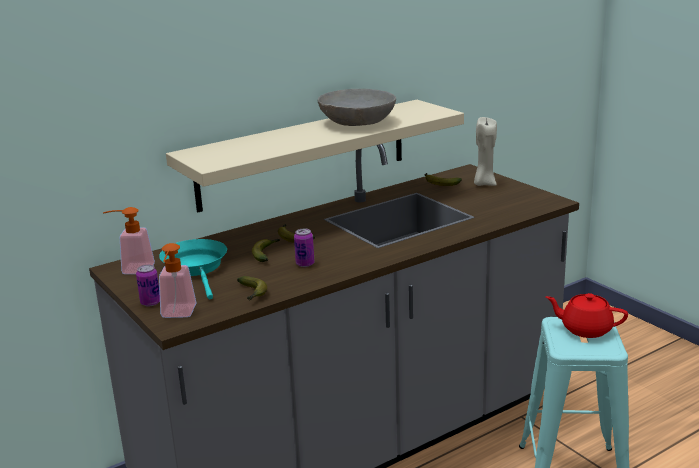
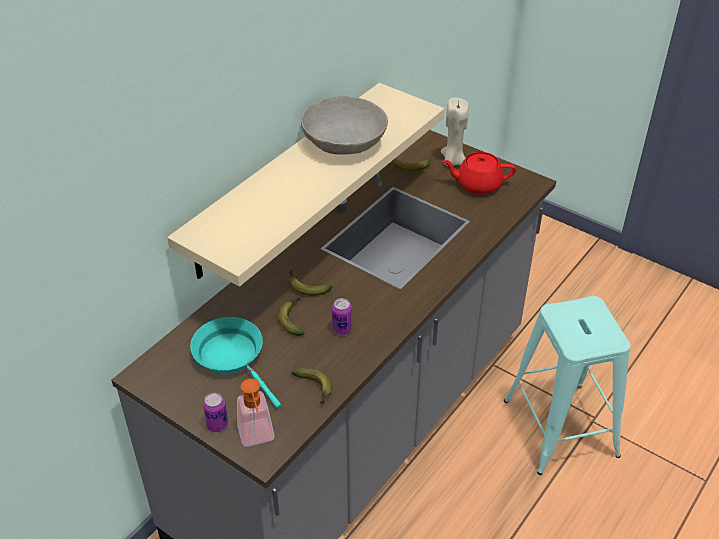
camera: 20 degrees left, 20 degrees up
(132, 269) = (163, 373): soap dispenser -> none
(585, 329) = (583, 316): red teapot -> red teapot (478, 184)

